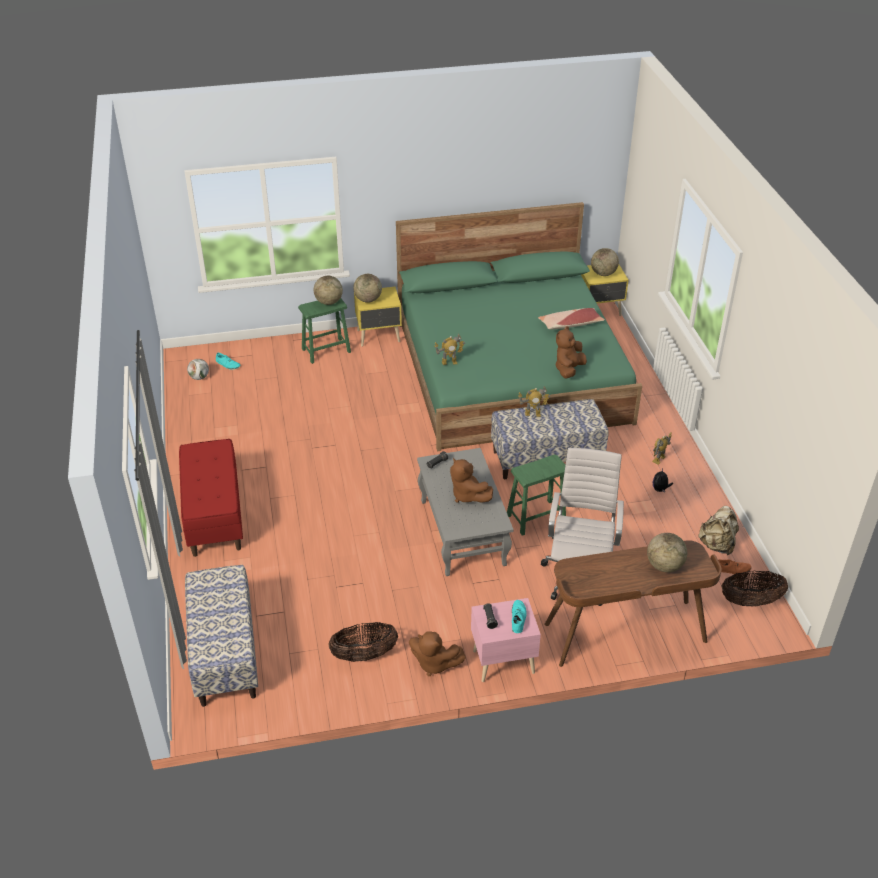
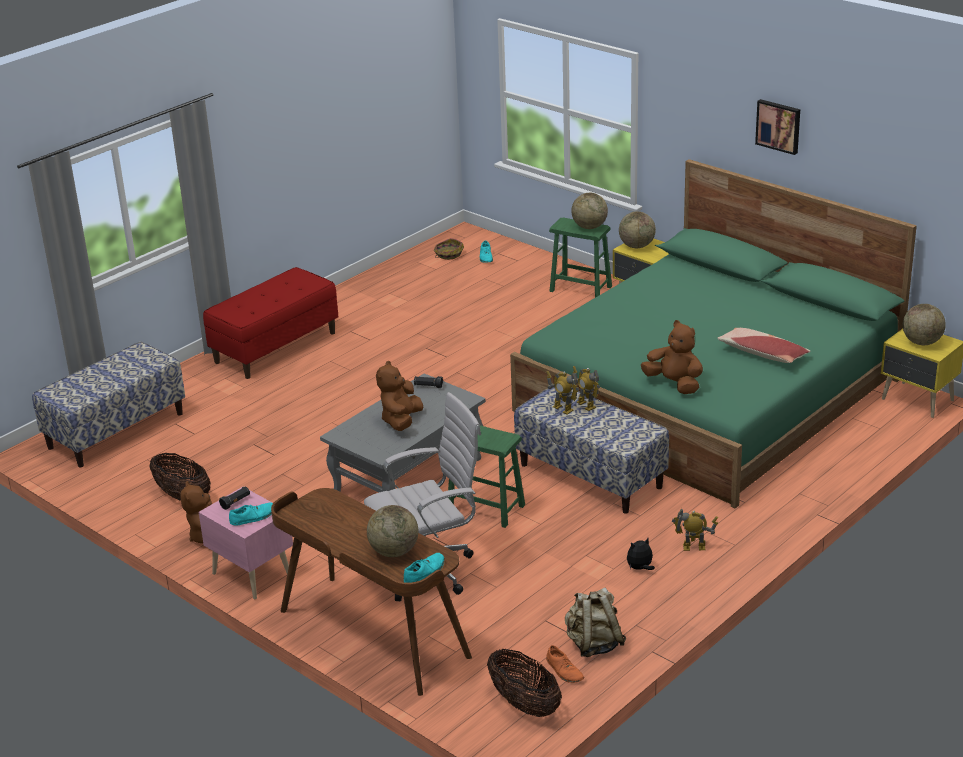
camera: 55 degrees right, 10 degrees down
(199, 377) = (448, 254): football -> basket
(449, 362) = (580, 318): toy robot -> toy robot (563, 409)
(469, 171) = (779, 126): none -> picture
(568, 369) = (674, 384): brown plush toy -> brown plush toy turned 45 degrees clockwise
(699, 563) = (424, 572): none -> turquoise shoe

